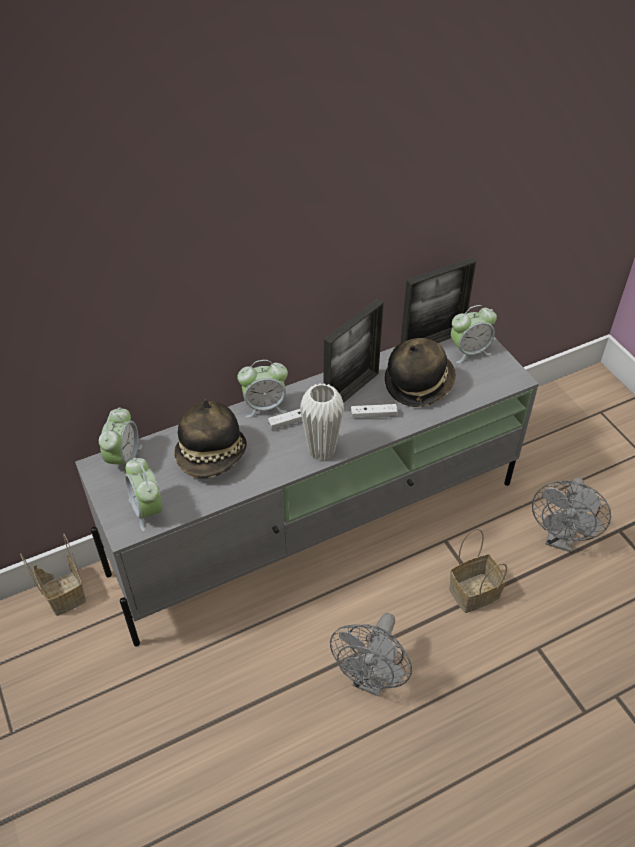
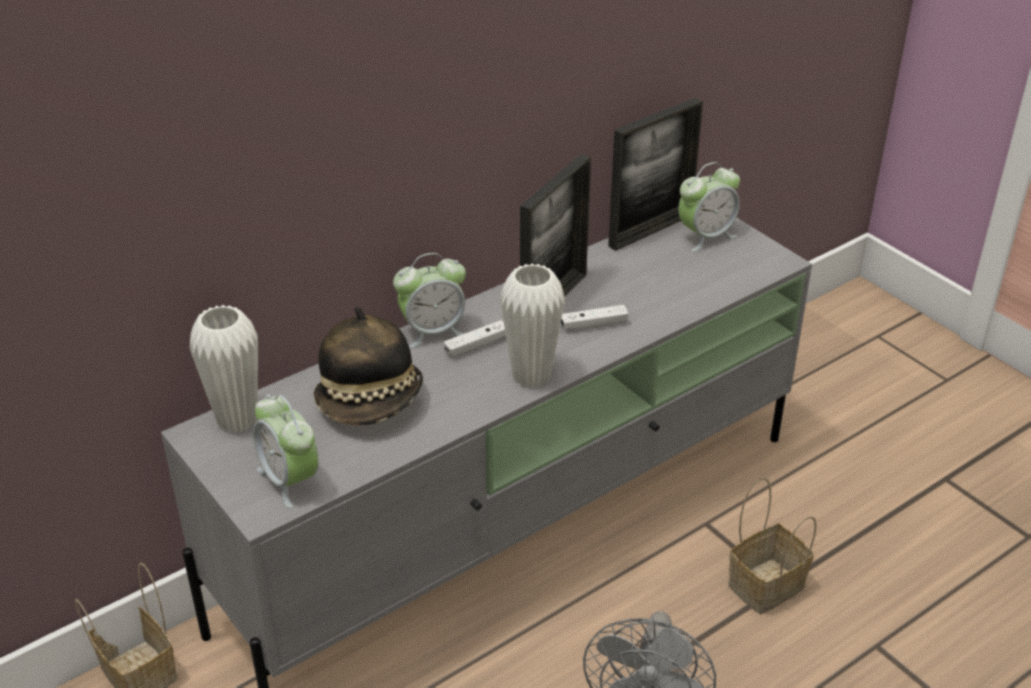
camera: 10 degrees left, 10 degrees down
(124, 459) = (237, 420): alarm clock -> white vase
(418, 384) = (646, 281): hat -> none
(561, 539) = (869, 500): grey fan -> none

